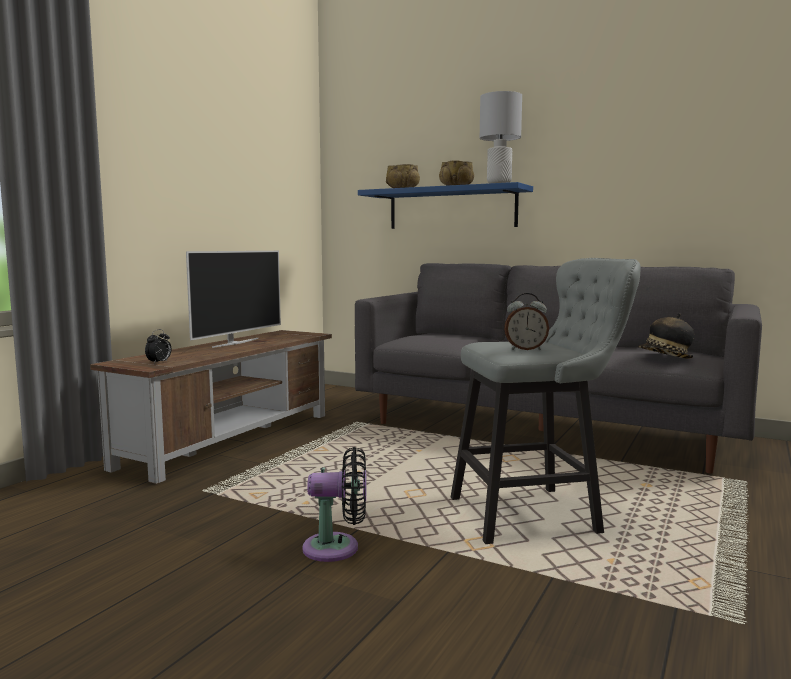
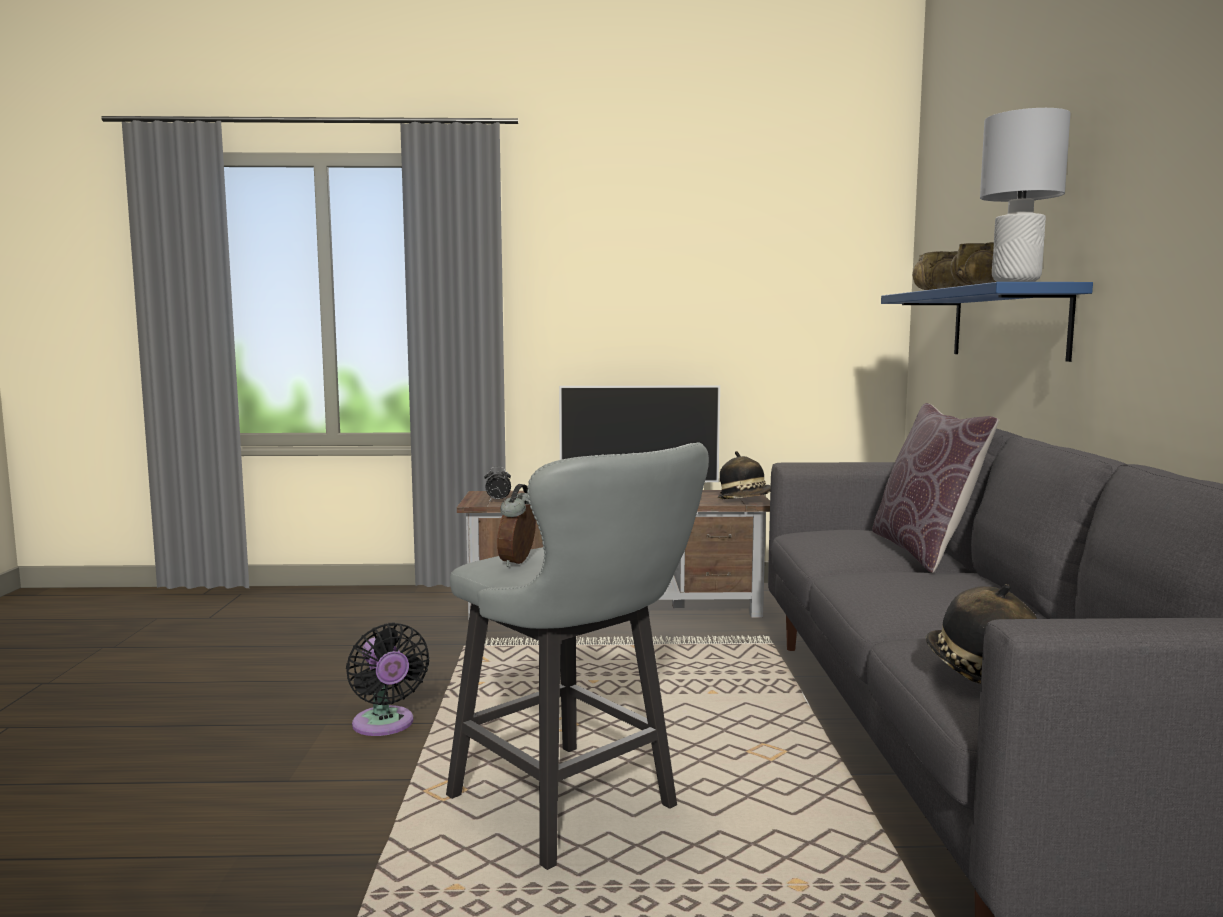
camera: 60 degrees right, 0 degrees up
(305, 334) = (745, 500): none -> hat
(471, 336) = (924, 551): none -> brown pillow
(525, 349) = (519, 562): alarm clock -> alarm clock turned 45 degrees clockwise

